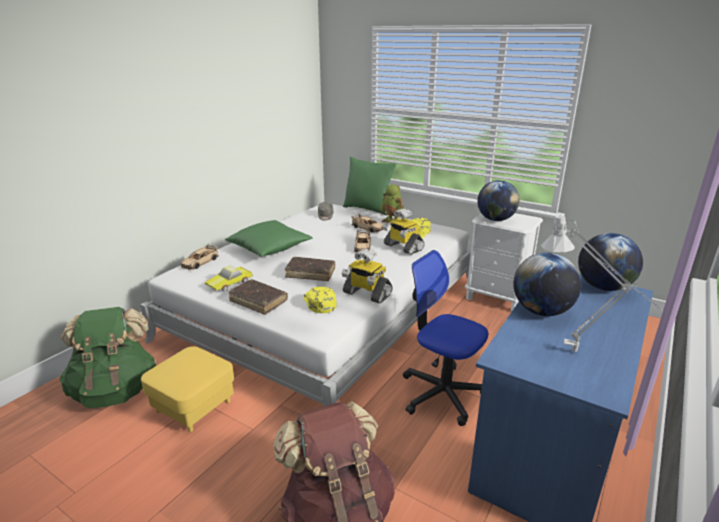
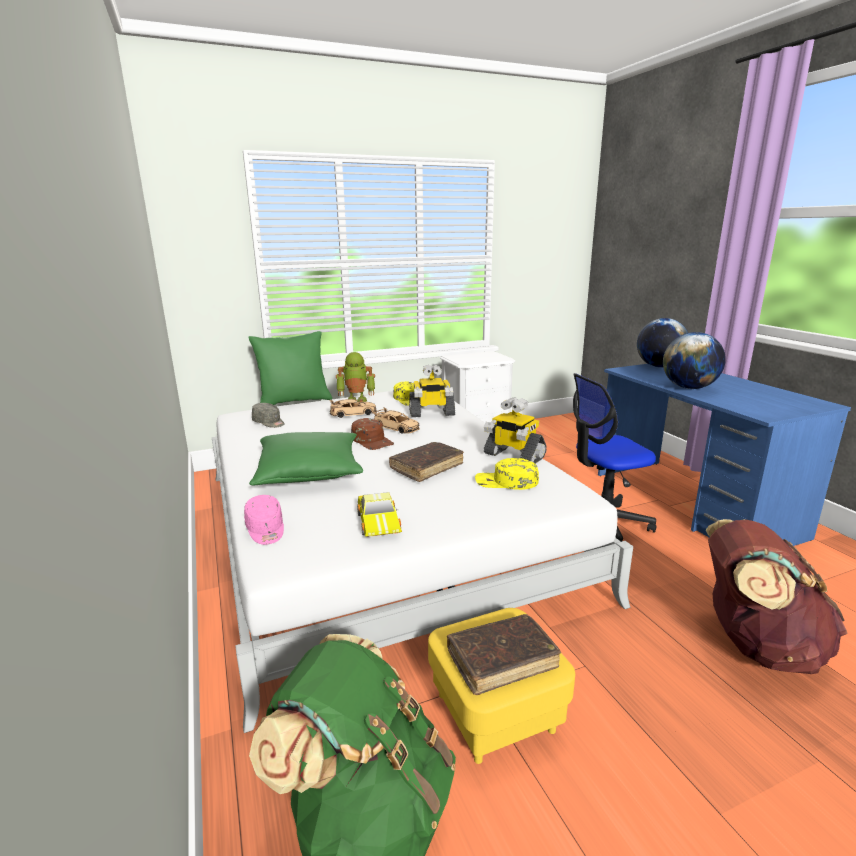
camera: 55 degrees left, 5 degrees down
(200, 262) = (266, 530): beige toy car -> pink cap
(258, 301) = (460, 514): brown book -> brown book (501, 660)
(331, 247) = (372, 441): none -> brown cap
(366, 294) = (513, 456): toy robot -> toy robot turned 60 degrees clockwise
(495, 219) = (474, 360): globe -> none
(582, 353) = (763, 395): grey table lamp -> none

